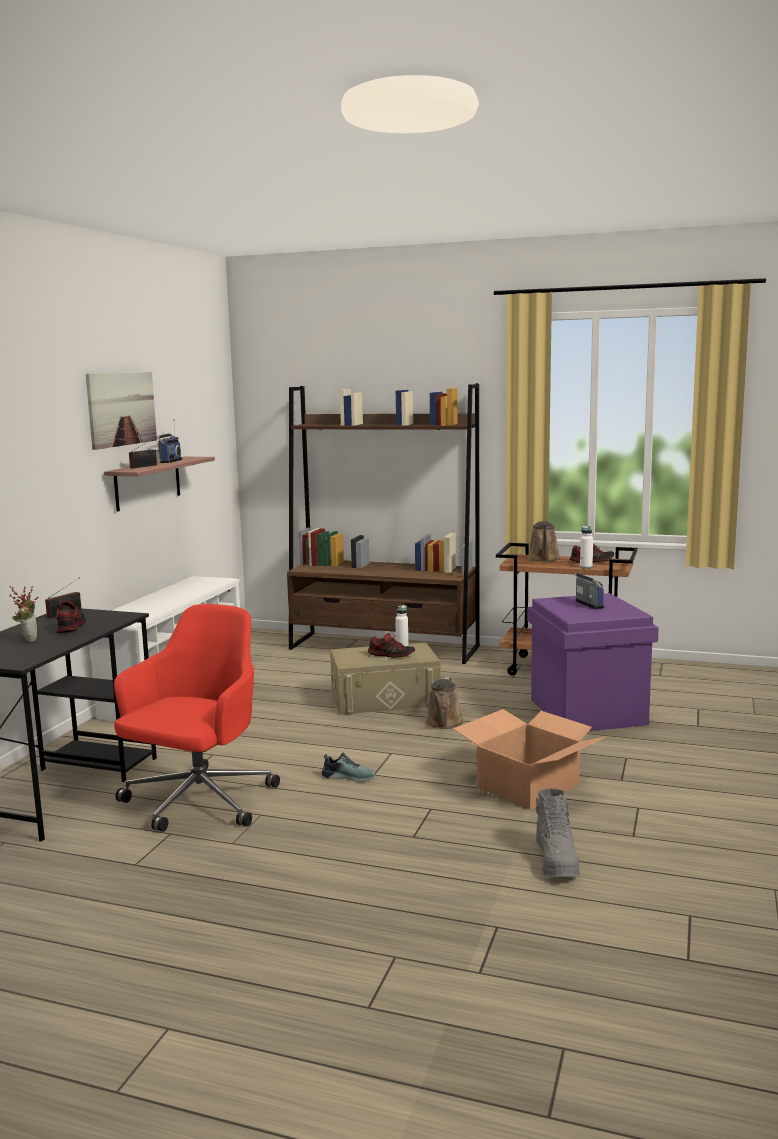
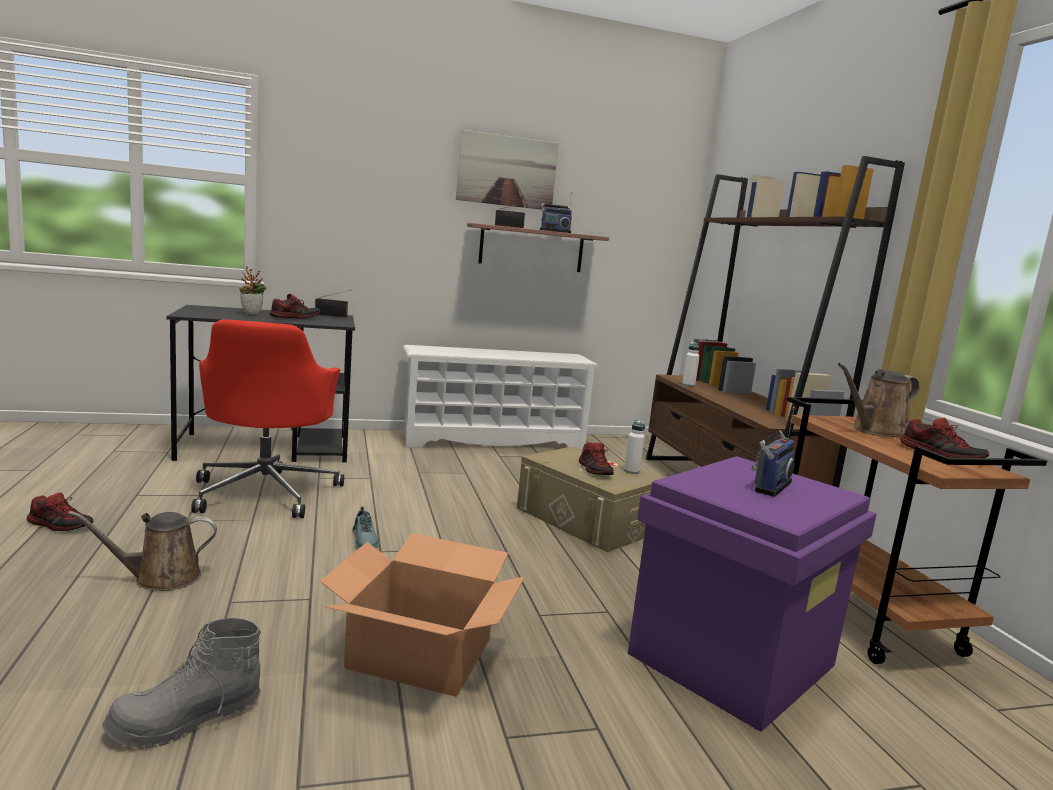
camera: 55 degrees right, 0 degrees up
(182, 904) = (60, 525): none -> shoe
(198, 802) = (266, 492): red office chair -> red office chair turned 90 degrees clockwise
(443, 723) = (557, 563): brown watering can -> brown watering can (160, 578)
(586, 567) = (895, 453): white bottle -> white bottle (688, 385)

